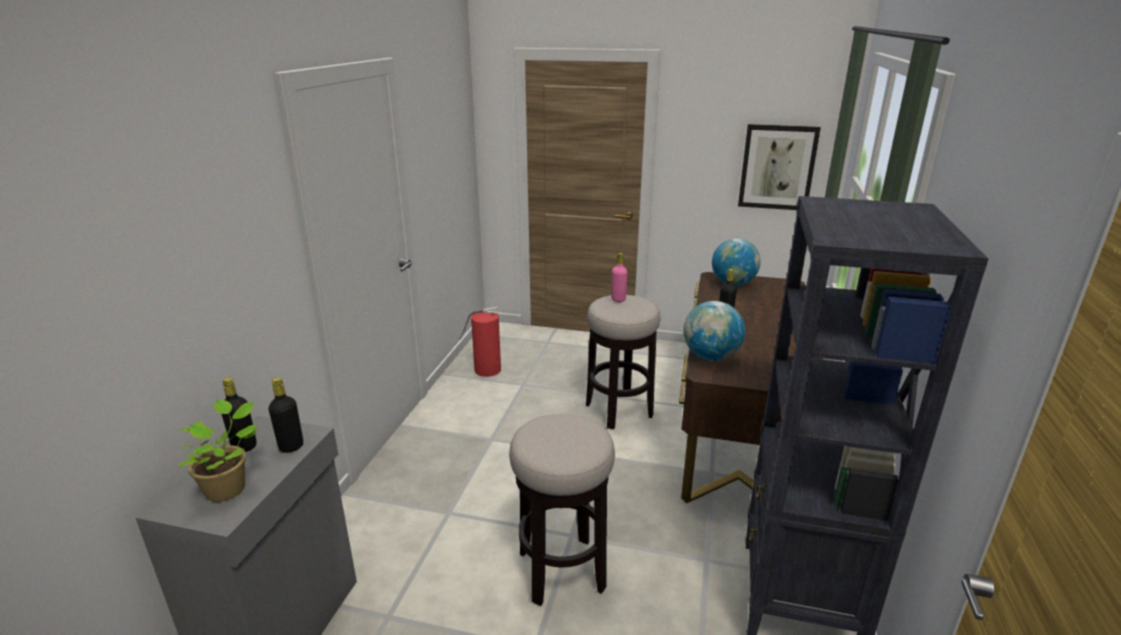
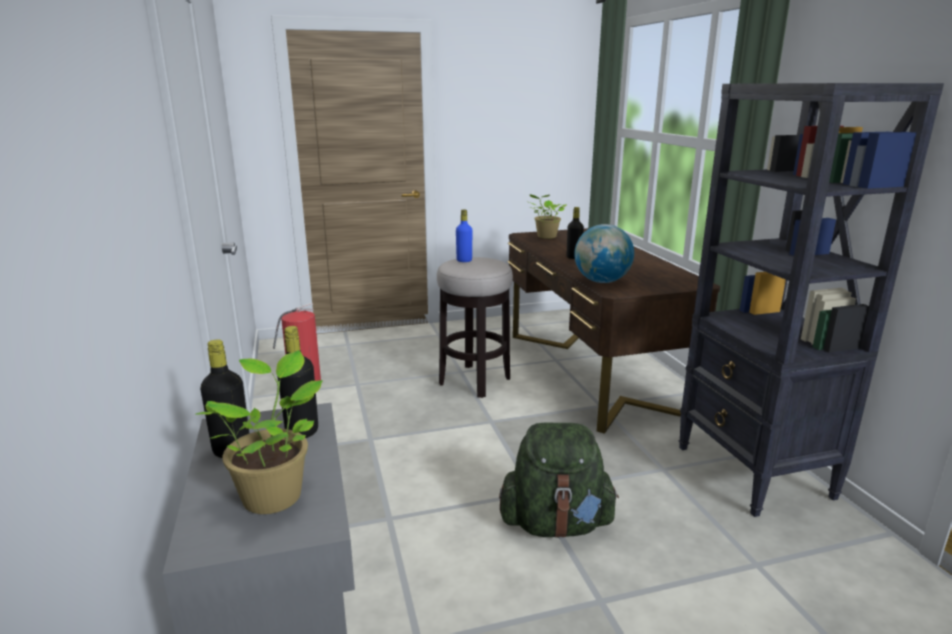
camera: 30 degrees left, 5 degrees down
(562, 570) = (556, 524): stool -> green backpack
(618, 299) = (464, 260): pink bottle -> blue bottle
(733, 283) = (545, 237): globe -> potted plant
(777, 167) = (546, 132): picture -> none

